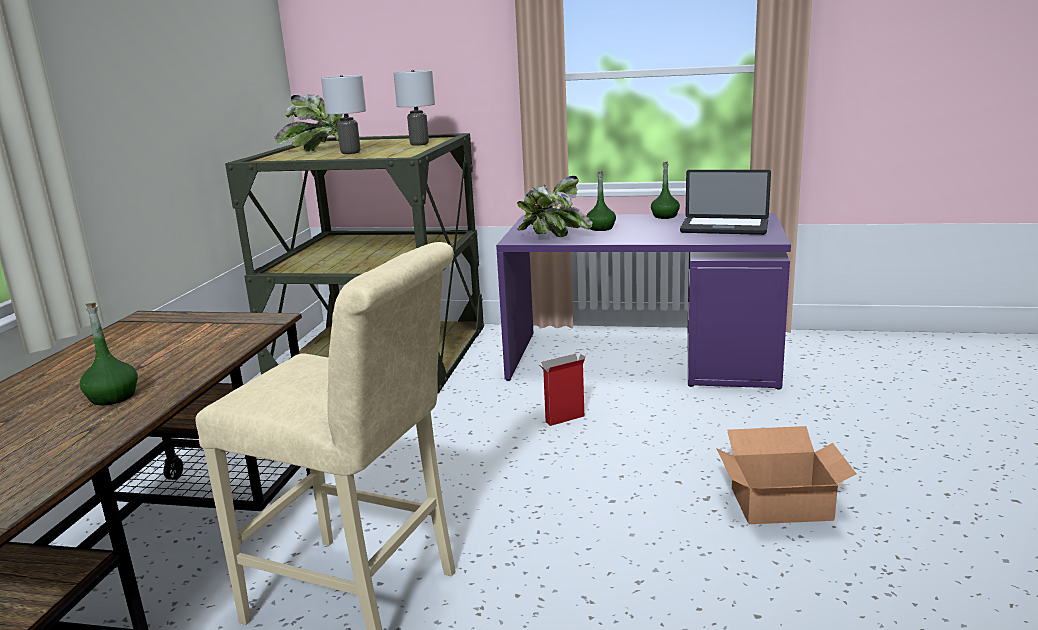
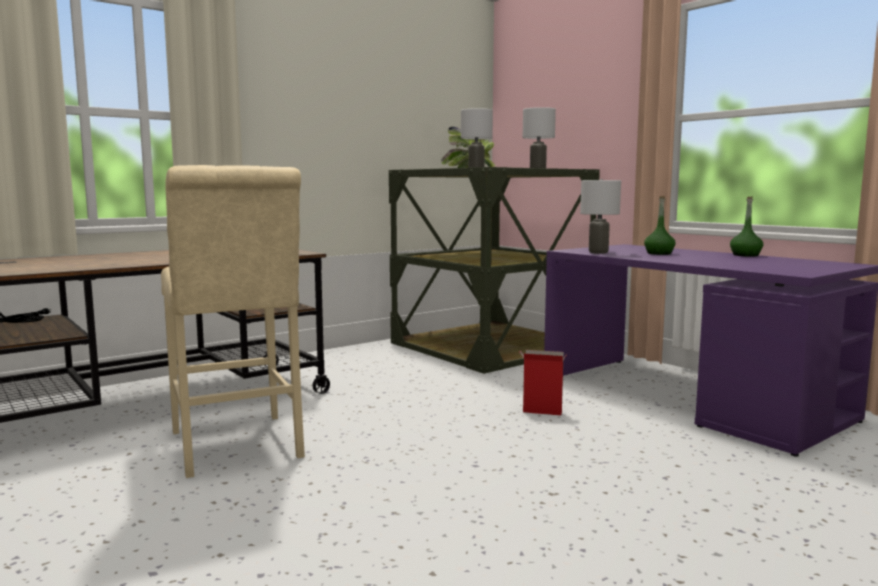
camera: 40 degrees right, 10 degrees down
(113, 397) = (154, 259): green bottle -> none
(552, 238) = (599, 252): potted plant -> white table lamp
(724, 228) = (778, 264): laptop -> none
(782, 504) = (613, 524): cardboard box -> none

